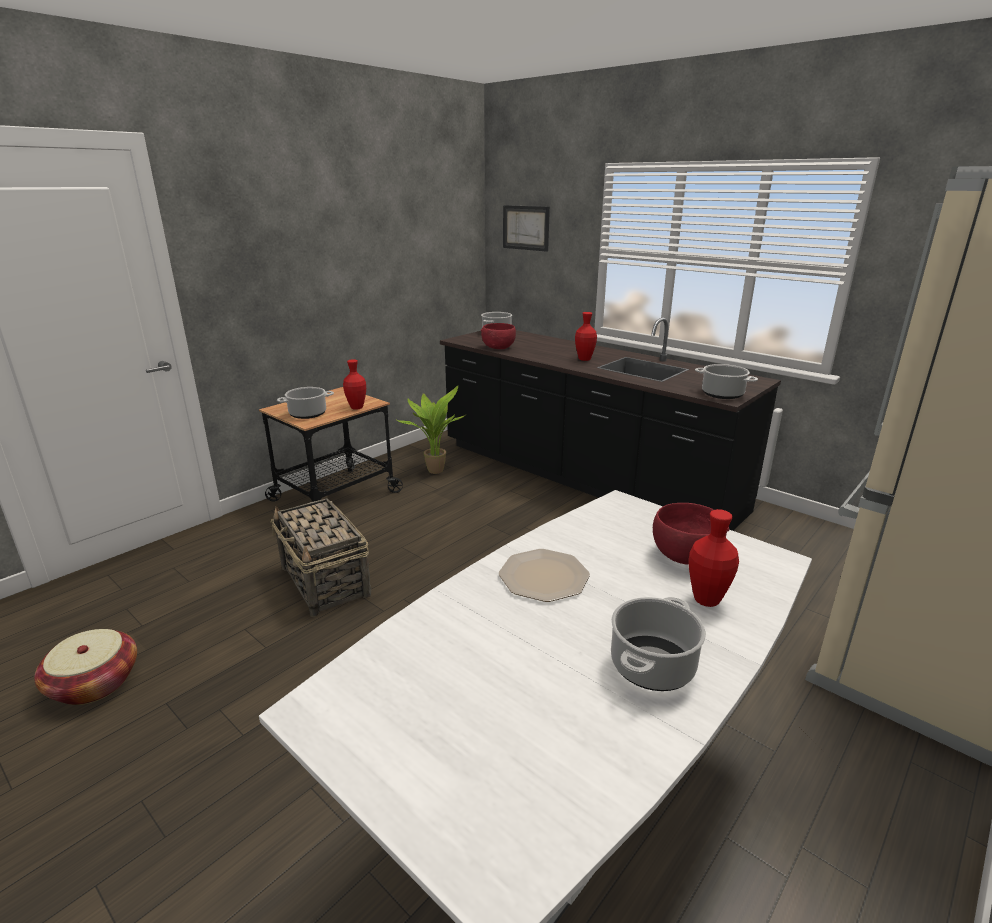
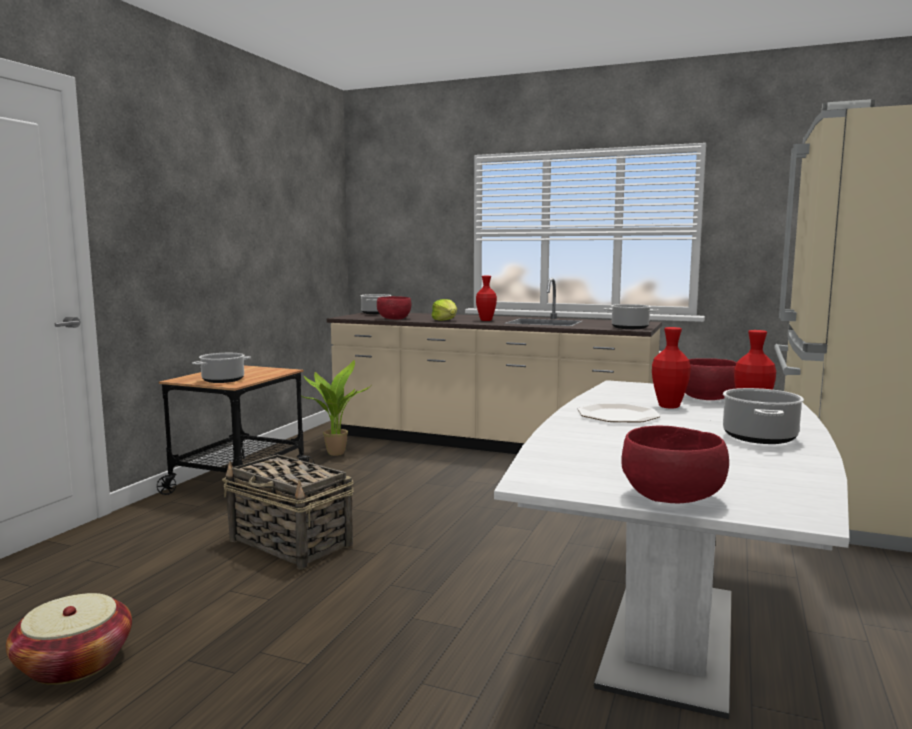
camera: 20 degrees left, 15 degrees down
(356, 408) = (272, 374): red vase -> red vase (669, 406)
(406, 788) = (673, 497): none -> red bowl
(526, 228) = (394, 216): picture -> none
(543, 356) = (445, 320): none -> lettuce
(583, 477) = (489, 443): black counter -> beige counter

